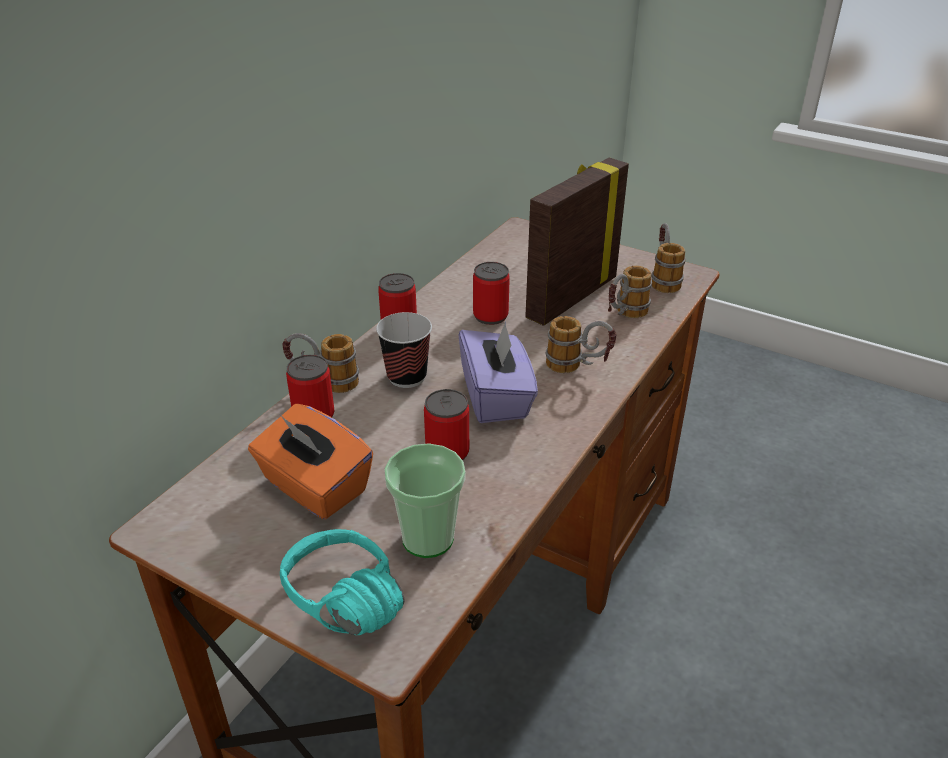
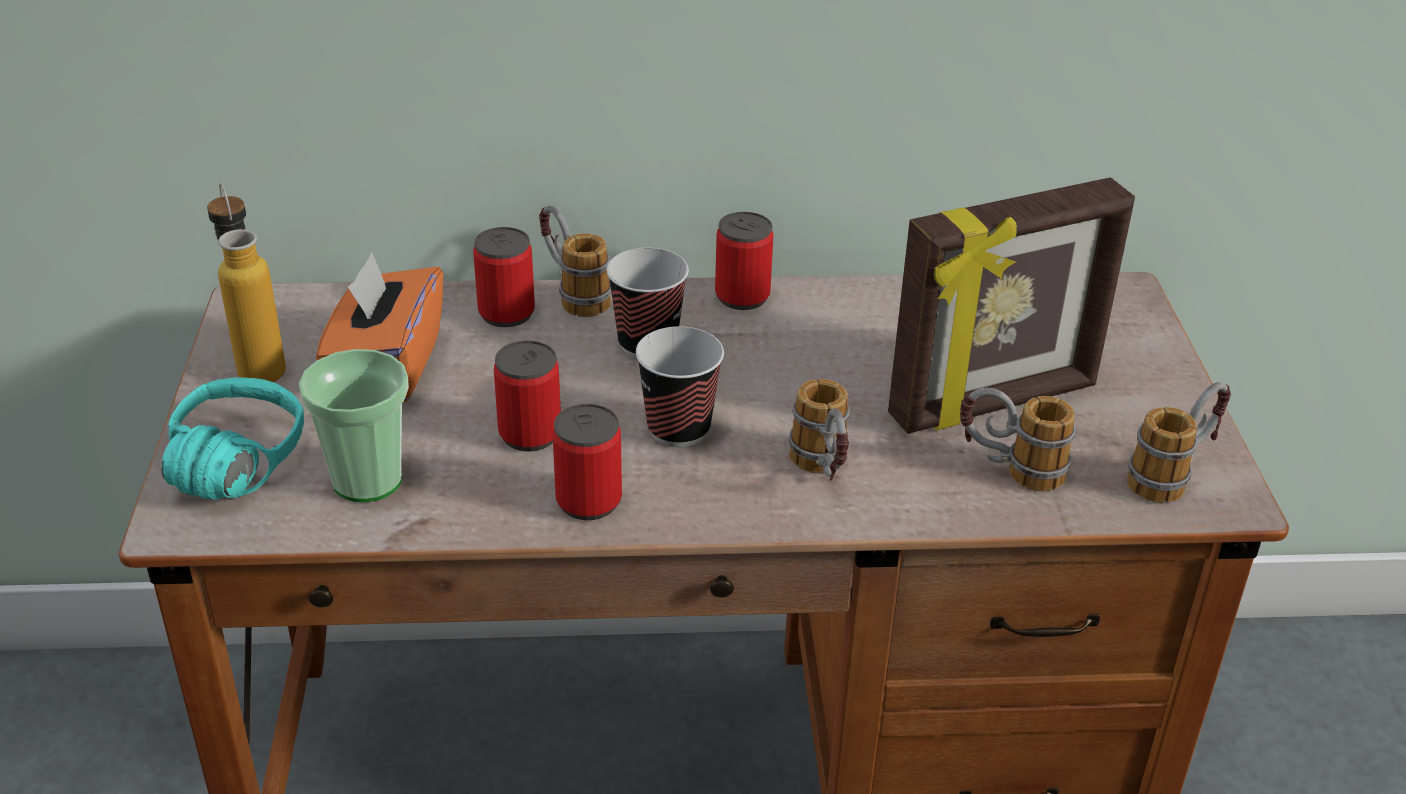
camera: 55 degrees right, 0 degrees up
(238, 548) = (258, 363): none -> bottle
(490, 316) = (857, 354): can -> can (588, 501)
(496, 397) = (678, 429): purple tissue box -> cup
(570, 297) = (994, 403): picture frame -> picture frame turned 150 degrees clockwise

